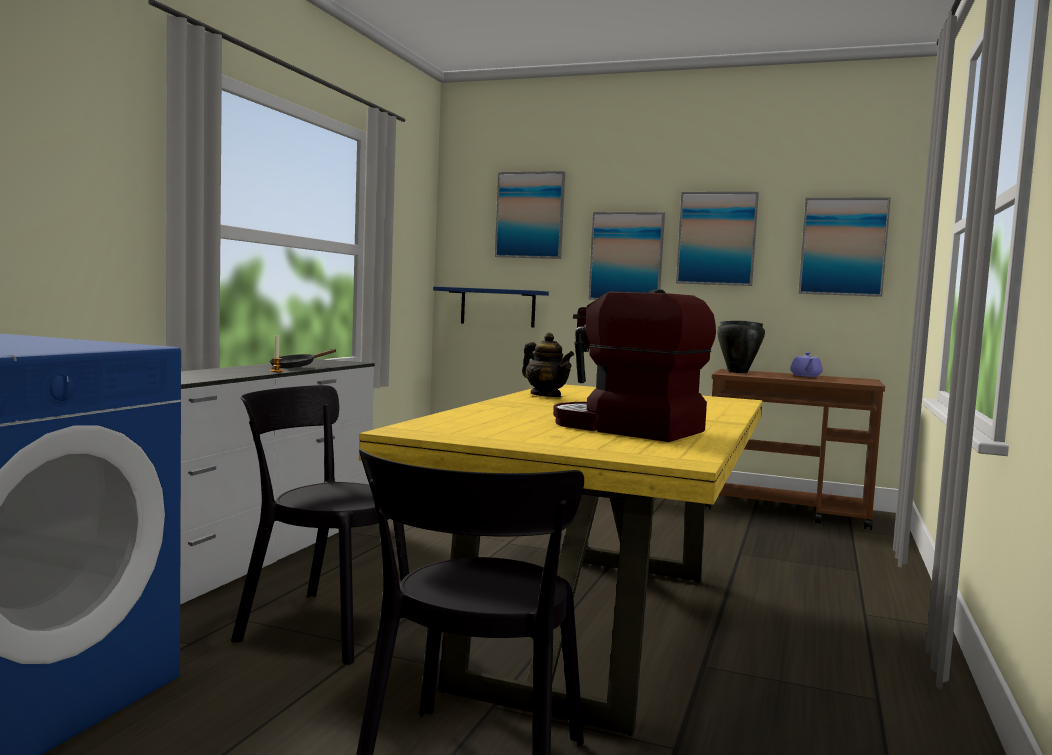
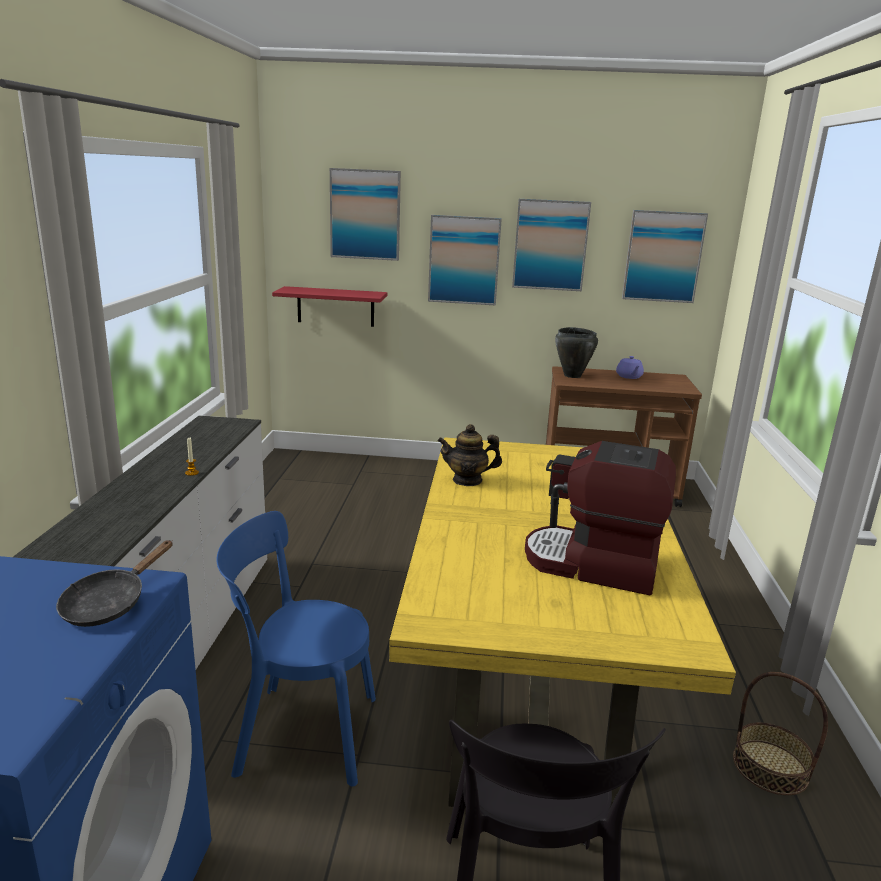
camera: 15 degrees left, 15 degrees up
(296, 367) = (200, 453): black frying pan -> black frying pan (110, 603)
(319, 625) = (300, 733): black chair -> blue chair
(498, 307) = (335, 306): blue shelf -> red shelf
(546, 396) = (467, 480): teapot -> teapot turned 150 degrees clockwise
(863, 724) = (770, 767): none -> basket

